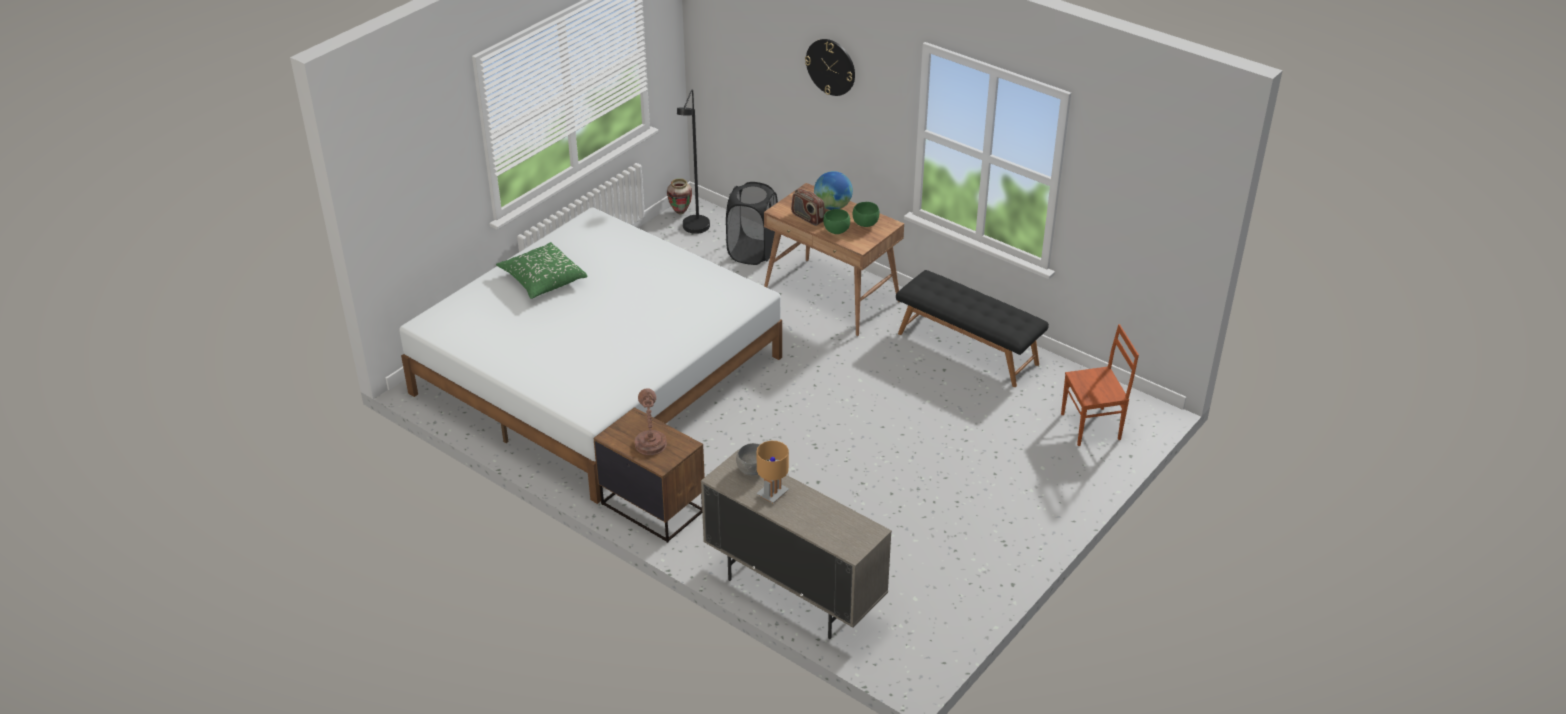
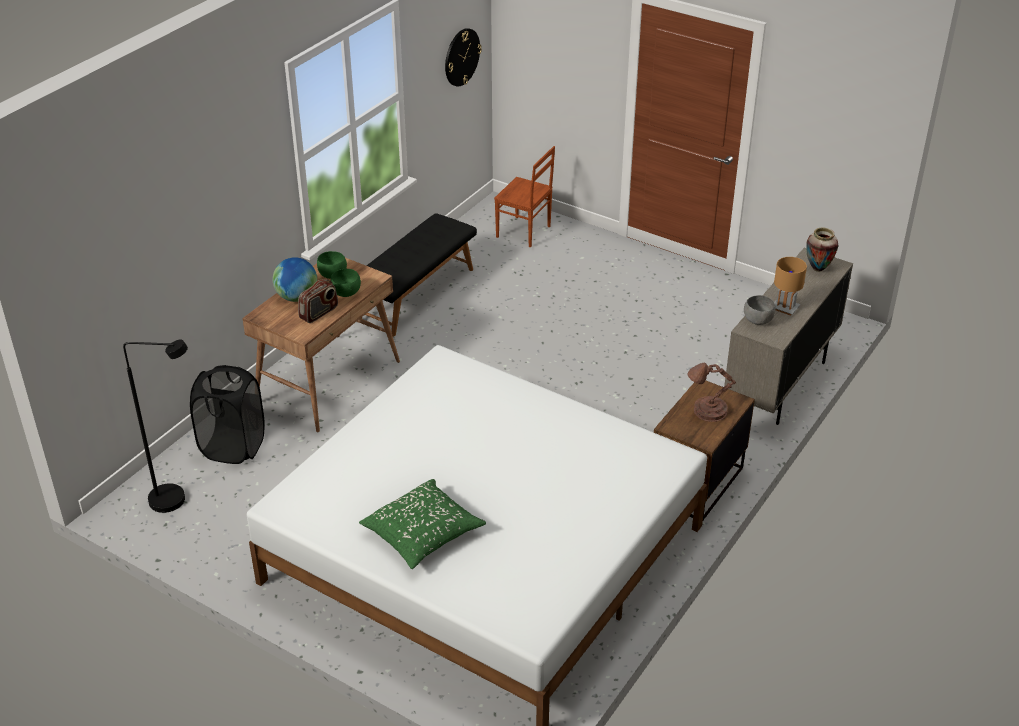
camera: 95 degrees left, 0 degrees up
(680, 212) = (130, 518): vase -> vase (817, 268)
(831, 67) = (209, 178): wall clock -> wall clock (461, 57)
(1092, 427) = (524, 232): brown chair -> brown chair turned 135 degrees clockwise

